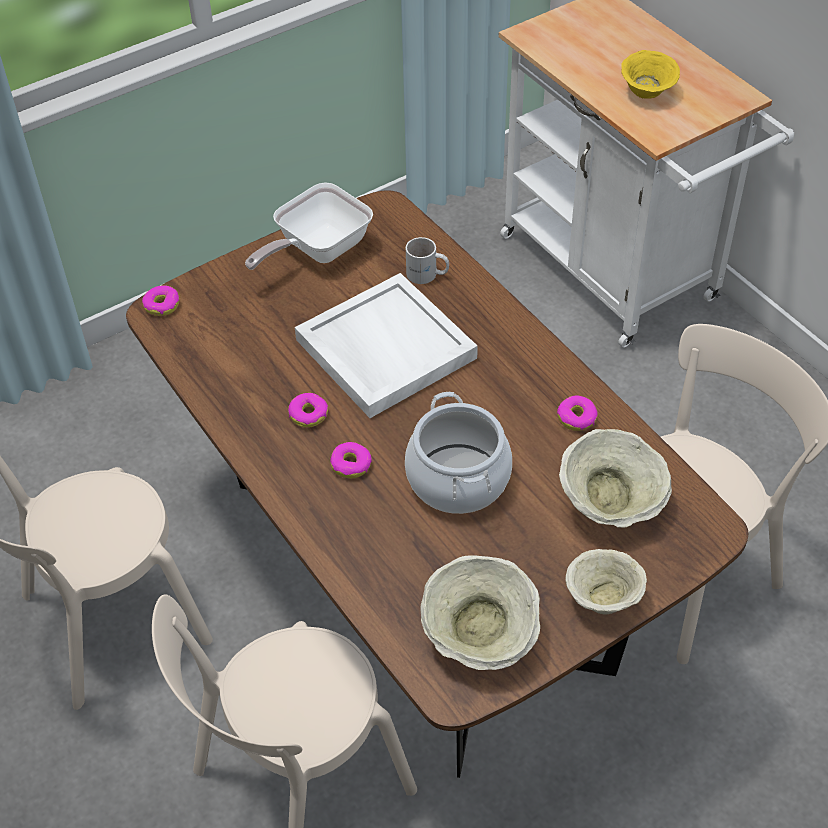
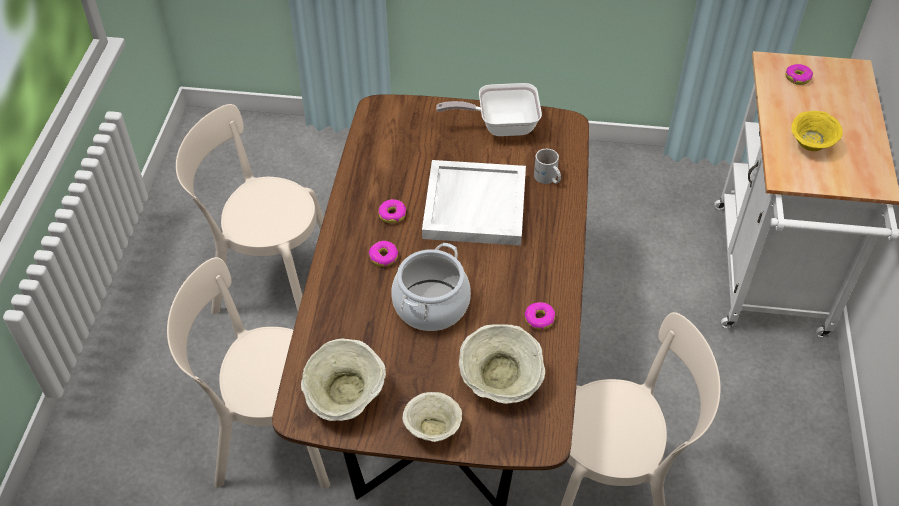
camera: 40 degrees right, 0 degrees up
(162, 305) = (384, 106): donut -> donut (798, 78)

